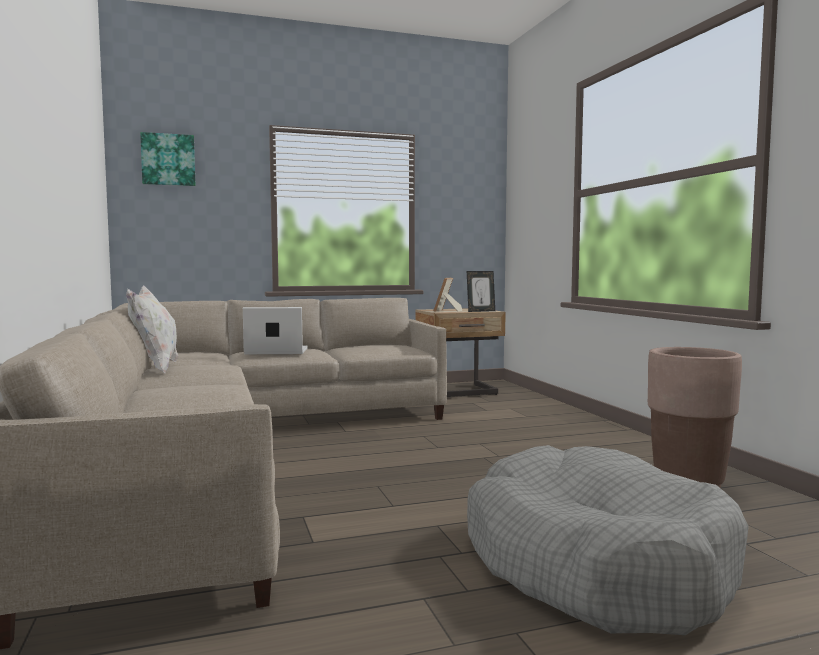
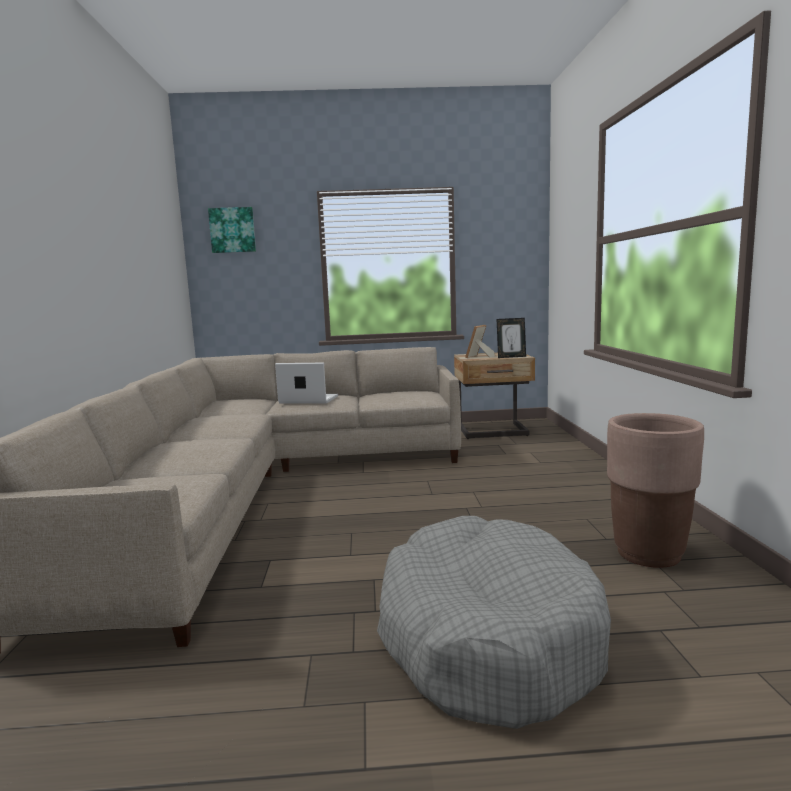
camera: 15 degrees right, 5 degrees up
(154, 368) = (195, 419): white pillow -> none

